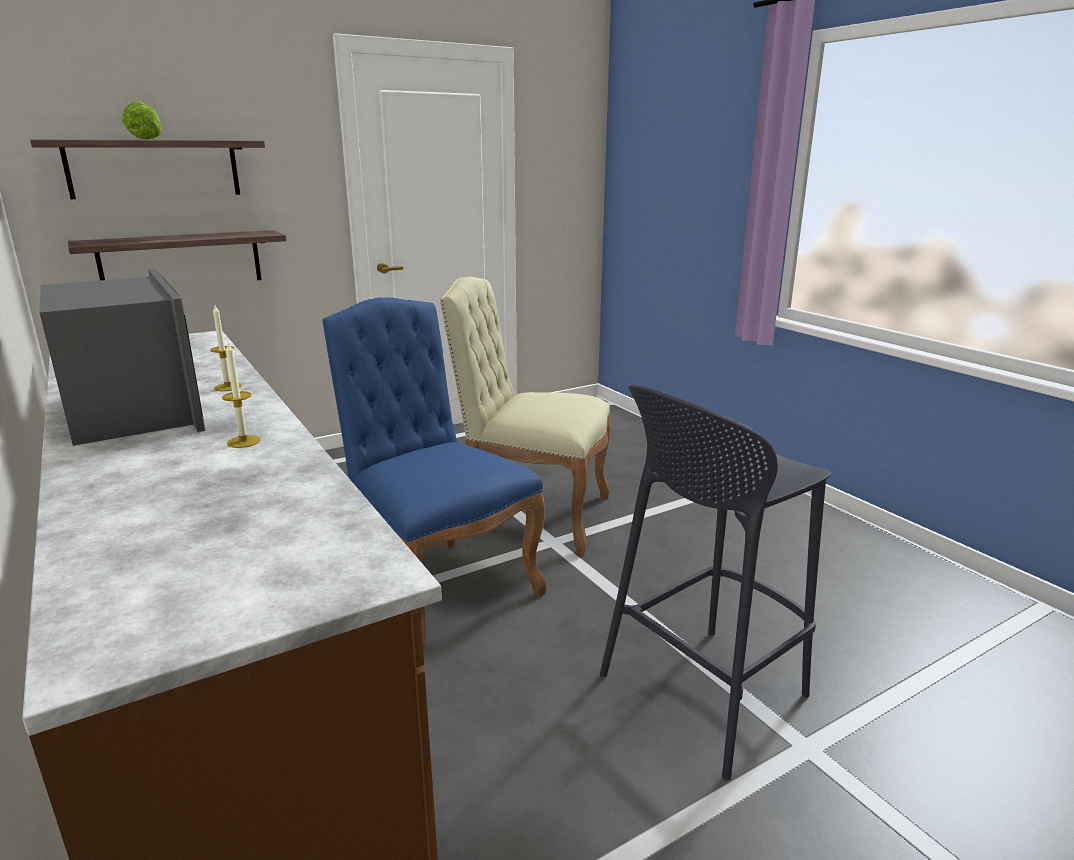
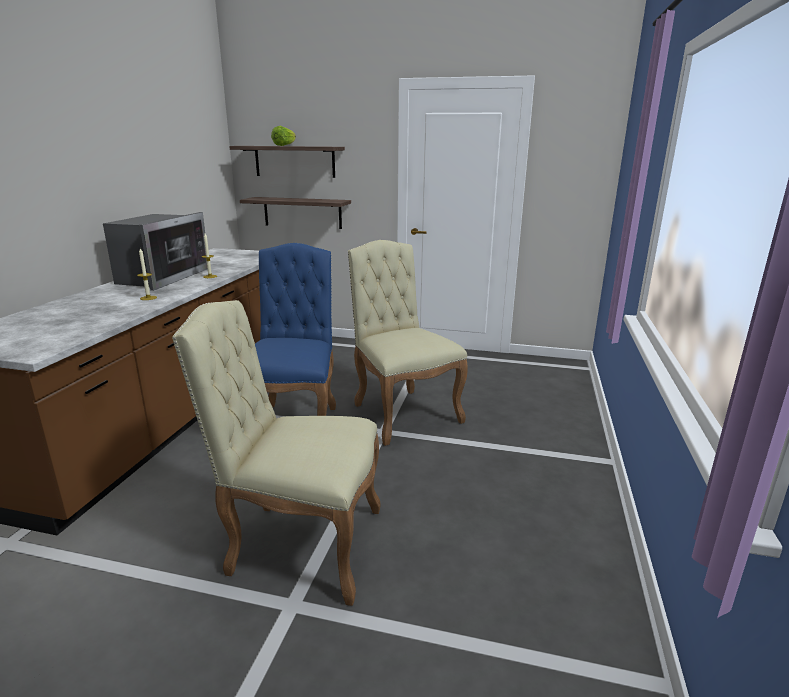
camera: 45 degrees right, 0 degrees up
(705, 693) = (302, 544): grey stool -> beige chair

